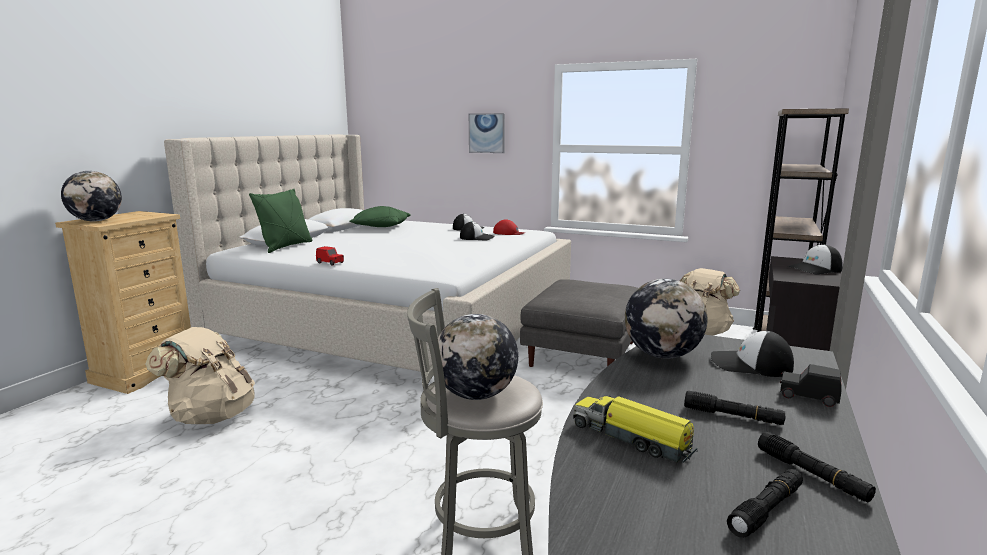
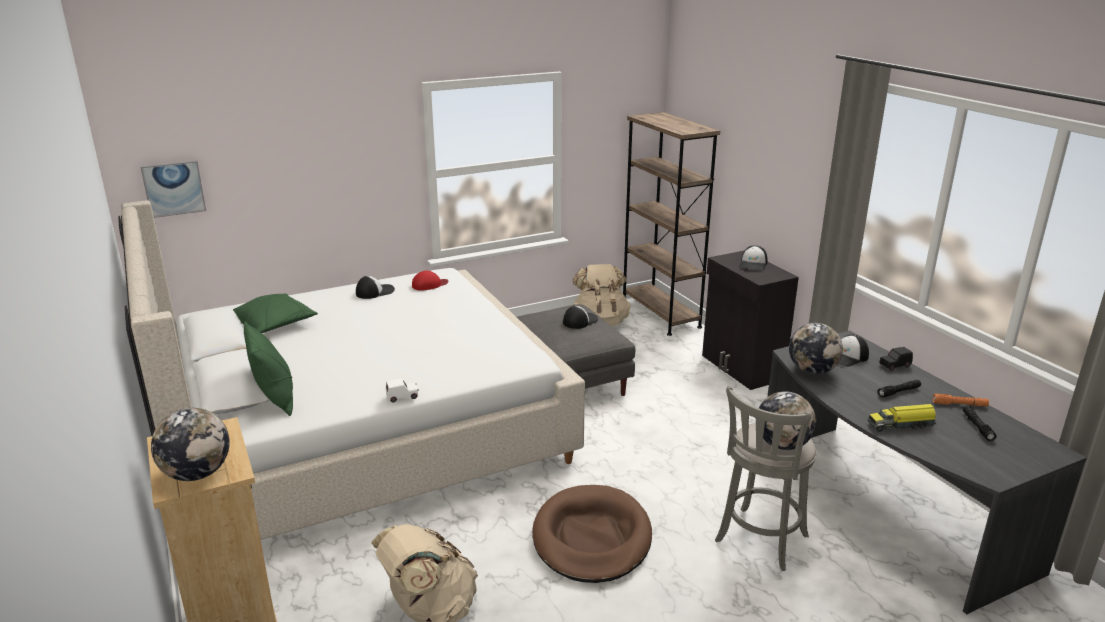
camera: 50 degrees left, 10 degrees up
(330, 263) = (402, 397): red toy car -> white toy car
(368, 444) = (591, 538): none -> brown dog bed
(477, 238) = (423, 303): cap -> cap (580, 321)
(487, 133) = (344, 168): picture -> picture (174, 188)
(811, 475) = (959, 404): black flashlight -> orange flashlight

